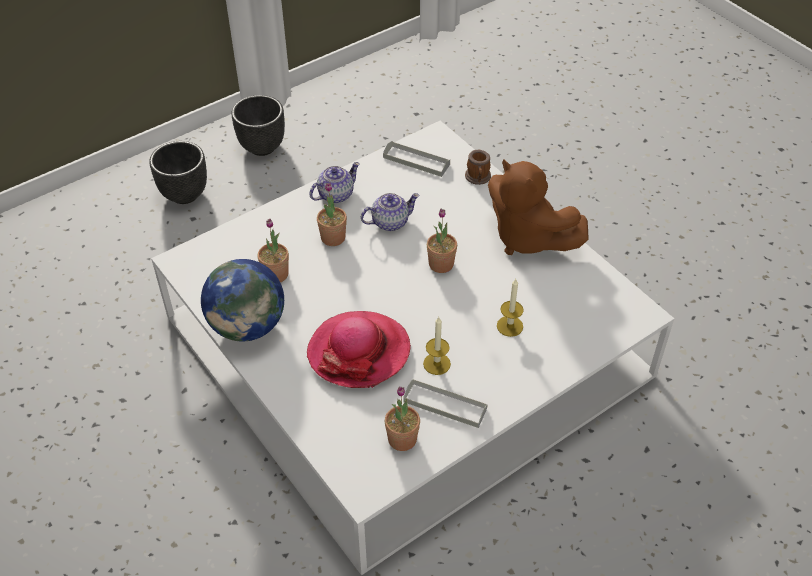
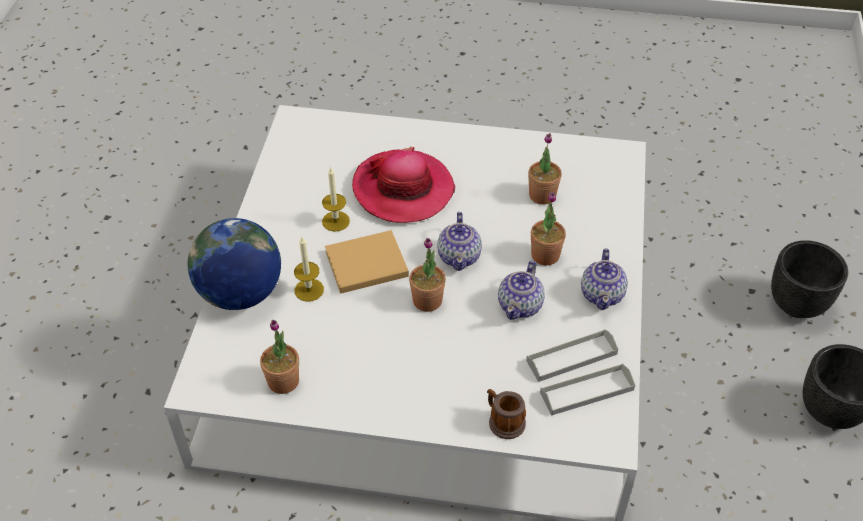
camera: 135 degrees right, 0 degrees up
(247, 326) = (505, 150): globe -> globe (240, 293)
(385, 275) = (459, 256): none -> teapot
(402, 439) = (304, 160): potted plant -> potted plant (283, 381)
(445, 405) = (297, 199): grey tray -> grey tray (571, 357)
(453, 316) = (364, 264): none -> beige book
(527, 237) = (380, 388): brown plush toy -> none

